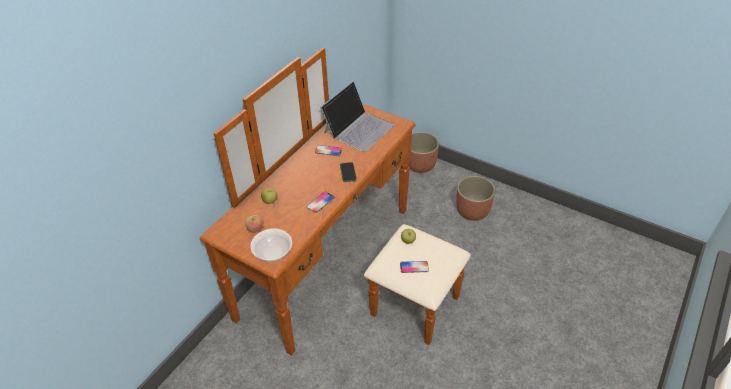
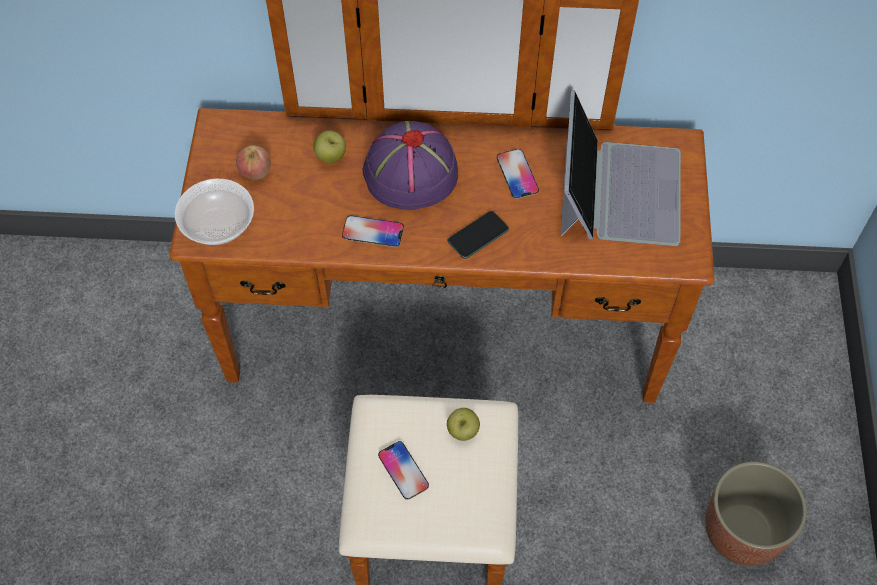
camera: 60 degrees right, 15 degrees up
(300, 180) = (410, 173): none -> purple hat
(358, 128) = (618, 190): laptop -> laptop turned 90 degrees counterclockwise
(420, 165) = (806, 368): planter -> none

